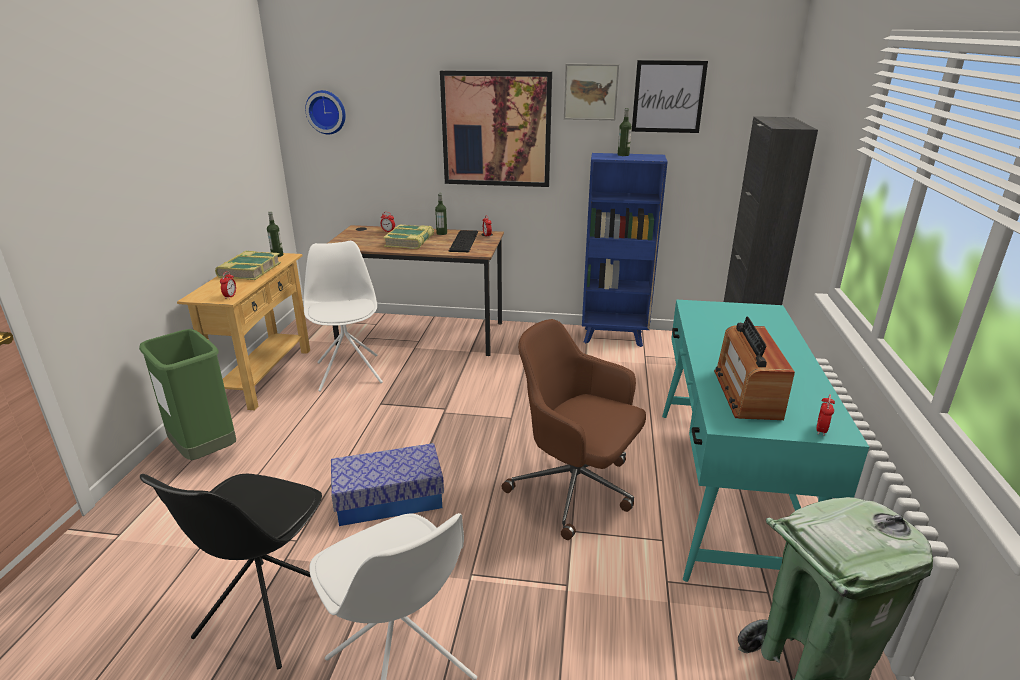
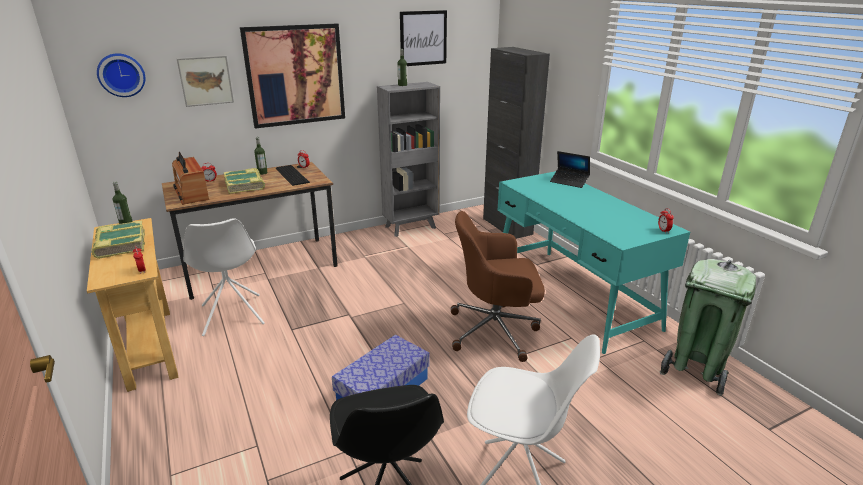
camera: 35 degrees left, 0 degrees up
(205, 452) = (173, 429): green trash can -> none
(349, 372) = (232, 315): white chair -> white chair turned 150 degrees counterclockwise
(590, 92) = (368, 38): picture -> picture (206, 81)
(614, 337) = (411, 227): blue bookcase -> grey bookcase
(747, 393) = (609, 223): radio -> radio (191, 193)
(777, 323) = (569, 181): none -> laptop

